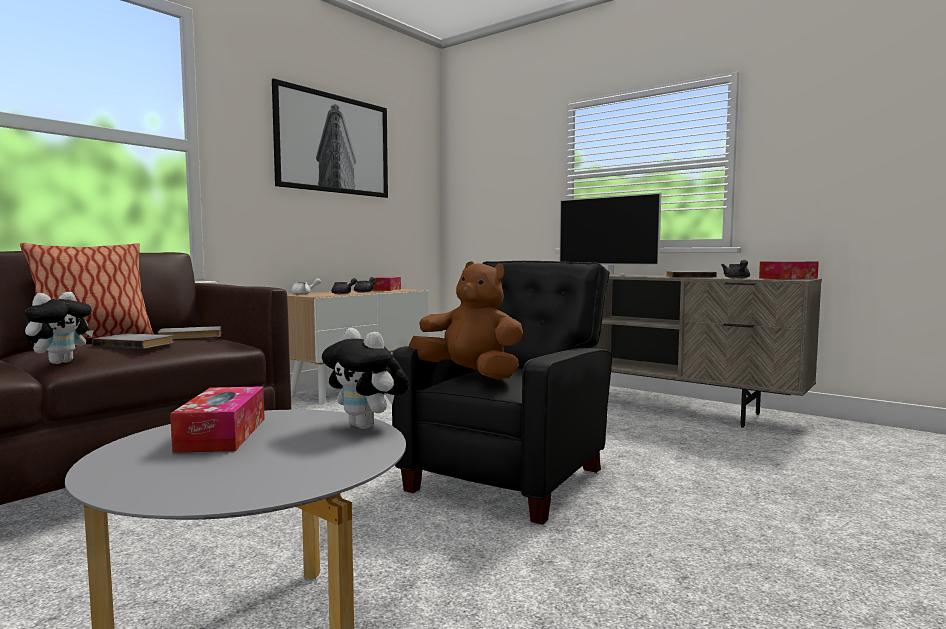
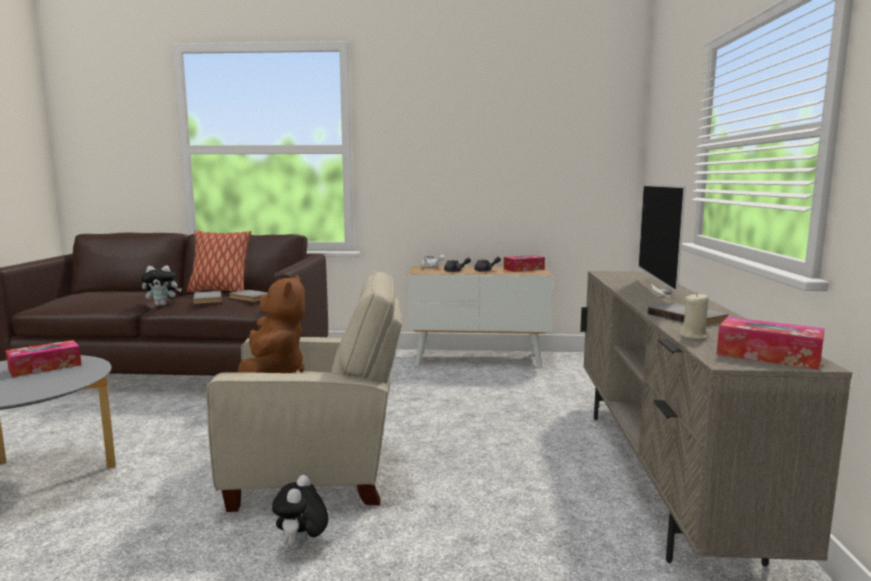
camera: 55 degrees right, 5 degrees up
(334, 144) = (483, 126): picture -> none
(367, 426) = (69, 385): plush toy -> plush toy (302, 547)
(511, 477) = (318, 474): black armchair -> beige armchair
(737, 278) = (693, 336): grey teapot -> beige candle

